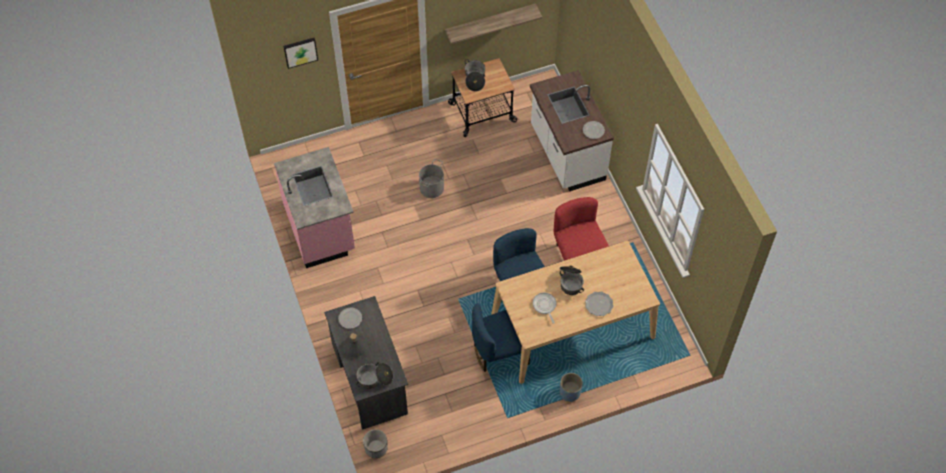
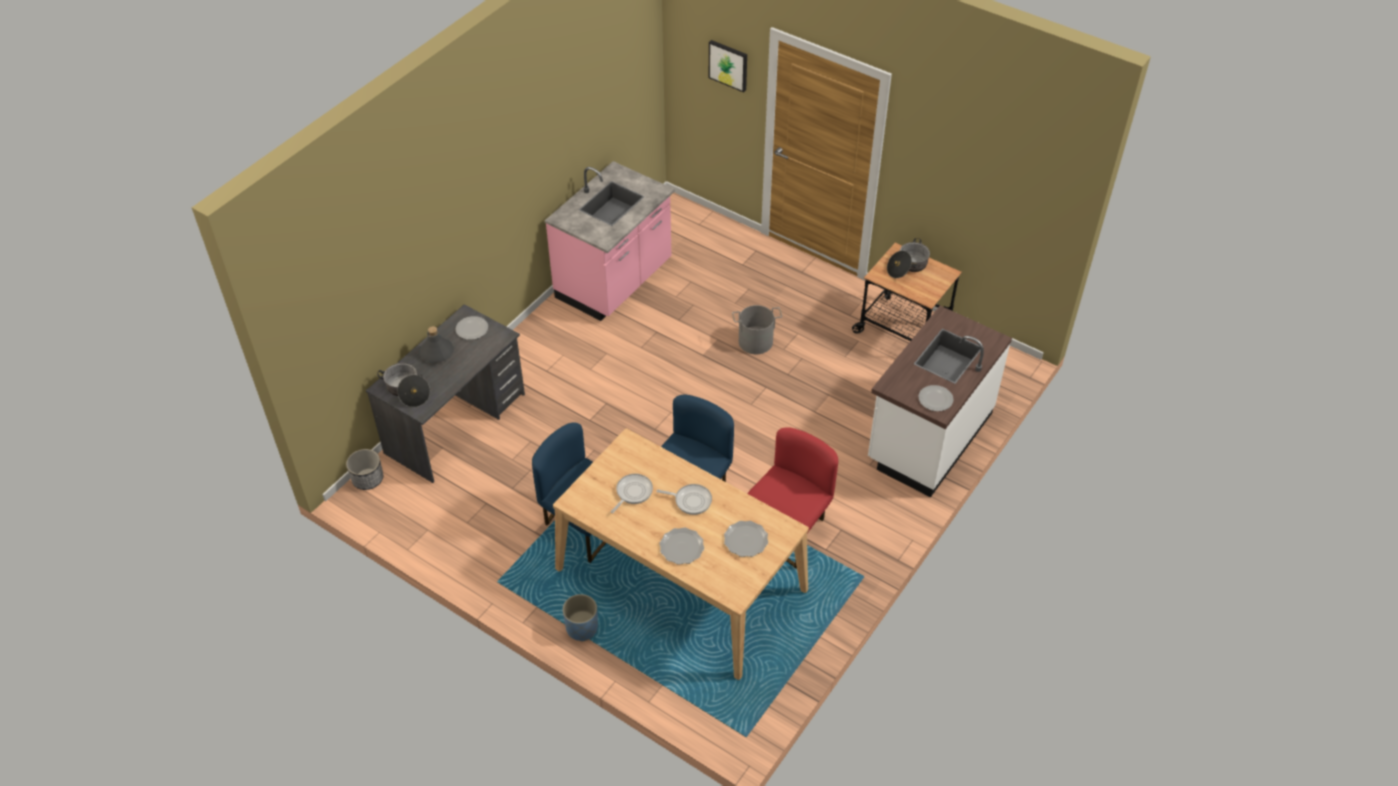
camera: 55 degrees right, 10 degrees down
(490, 23) = (966, 206): shelf -> none
(571, 282) = (690, 500): cooking pot -> frying pan
(616, 273) = (746, 540): none -> plate

